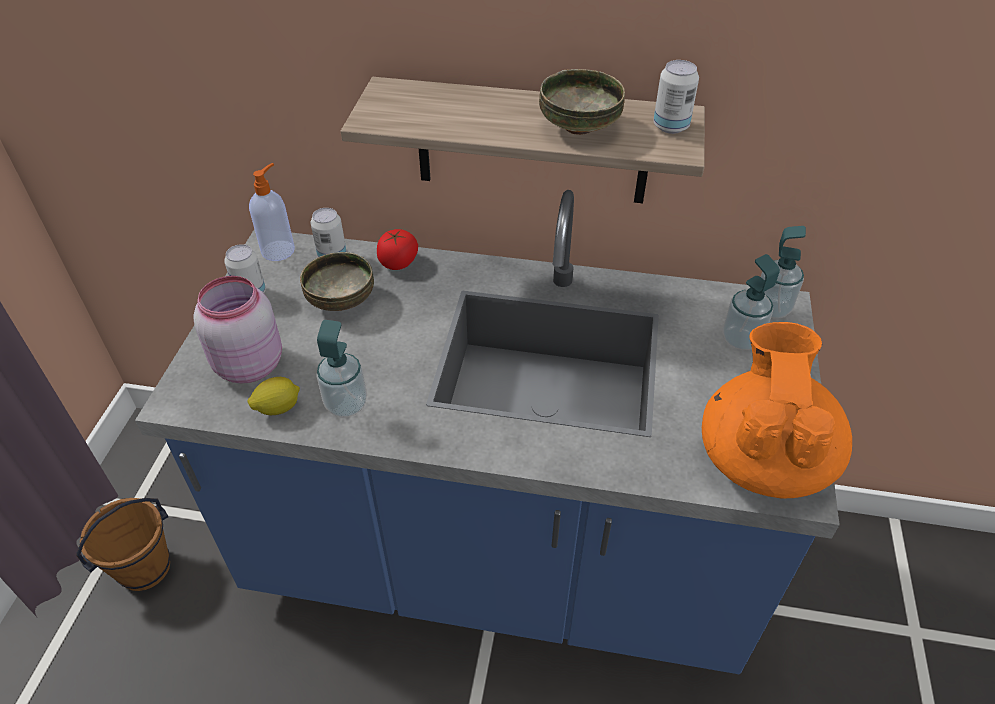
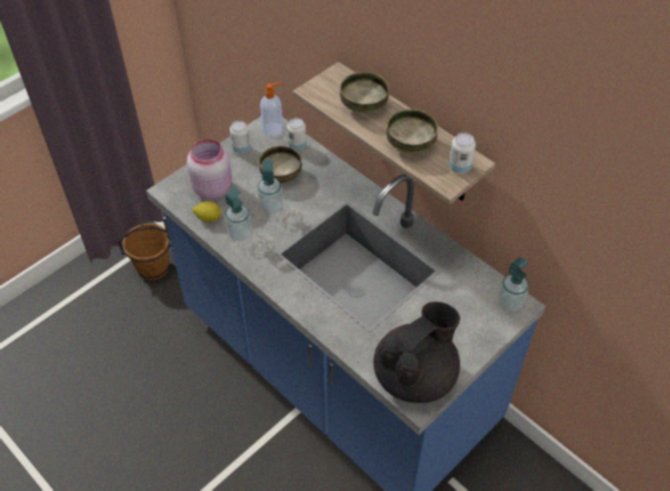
camera: 35 degrees right, 5 degrees up
(398, 262) = (327, 167): tomato -> none
(464, 110) = (363, 106): none -> bowl
(741, 339) = (472, 310): soap dispenser -> soap dispenser (271, 206)
(763, 458) = (415, 375): orange teapot -> black teapot

